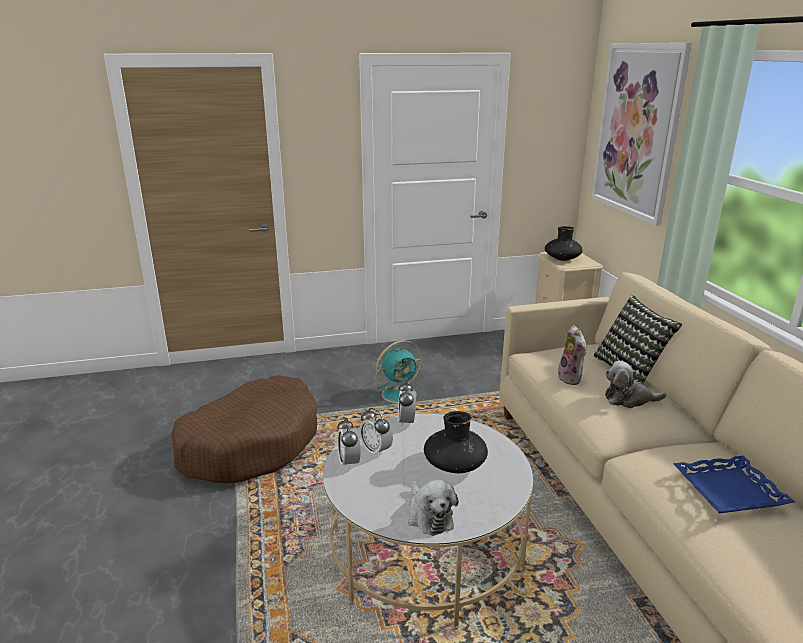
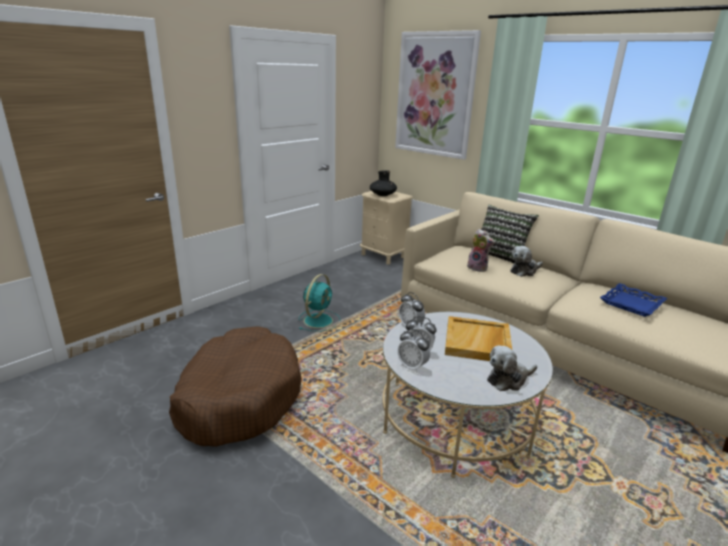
camera: 35 degrees left, 0 degrees up
(429, 515) = (508, 379): plush toy -> plush toy turned 120 degrees clockwise
(454, 464) = (478, 342): black vase -> beige tray

